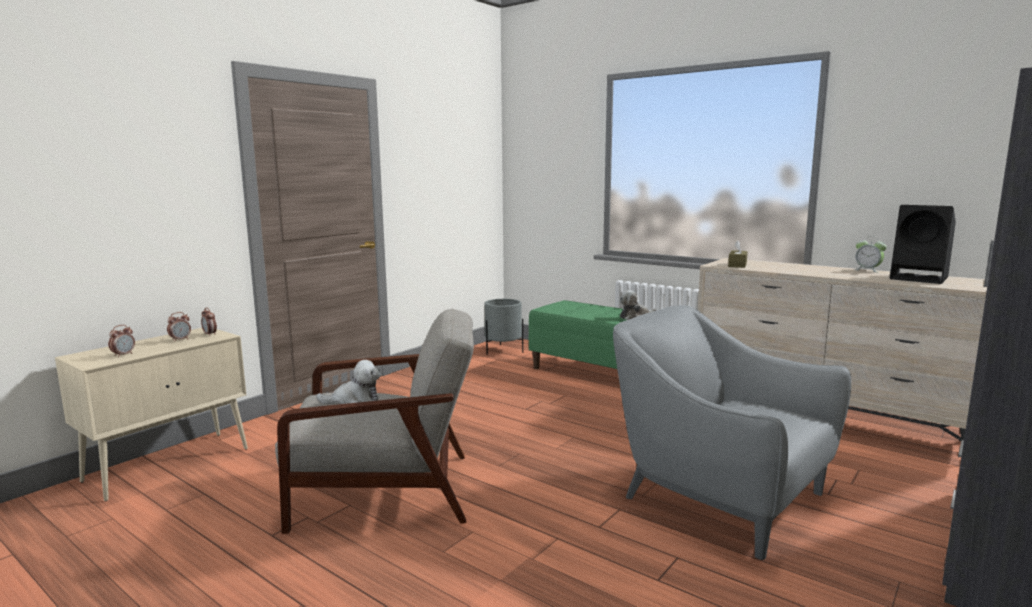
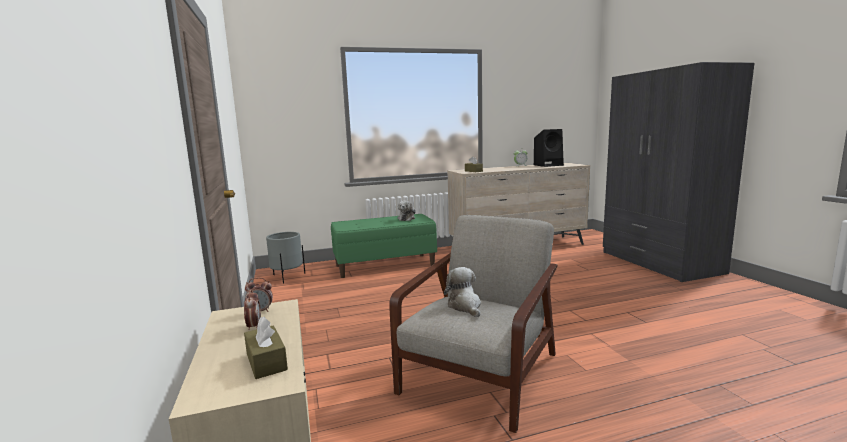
camera: 55 degrees left, 0 degrees up
(123, 355) = (266, 361): alarm clock -> brown tissue box
(354, 401) = (465, 306): plush toy -> plush toy turned 45 degrees counterclockwise
(719, 496) = (574, 287): grey armchair -> none

